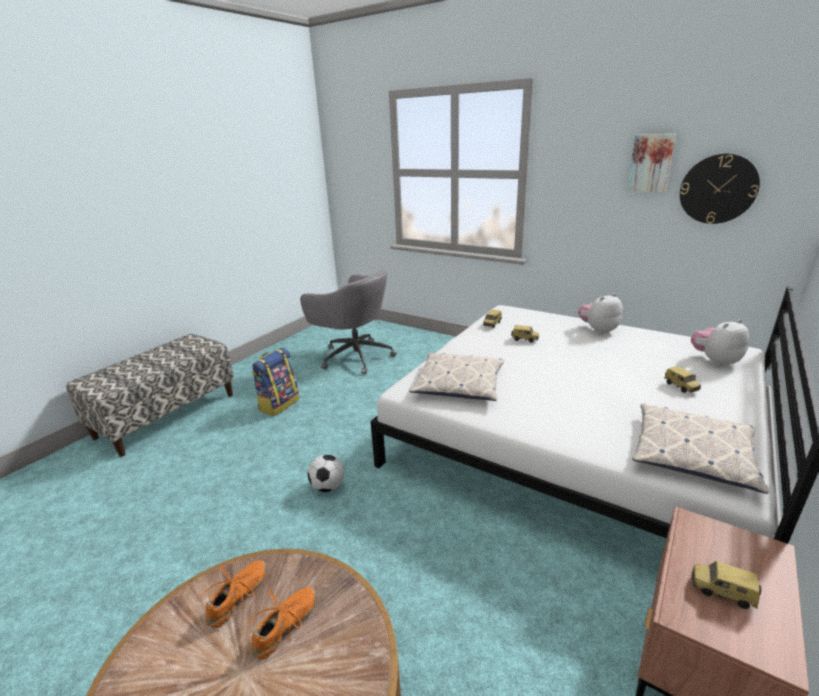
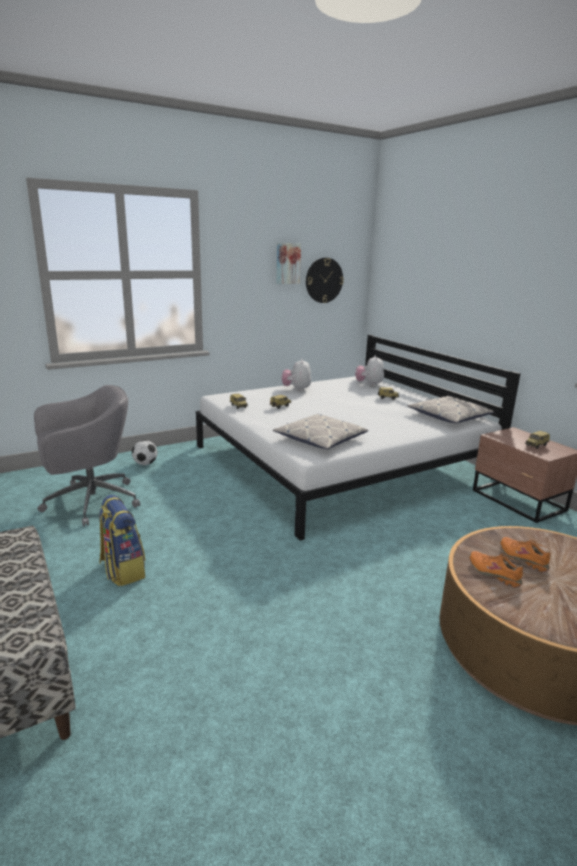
camera: 65 degrees left, 5 degrees down
(328, 487) = (307, 569): football -> football (145, 464)

